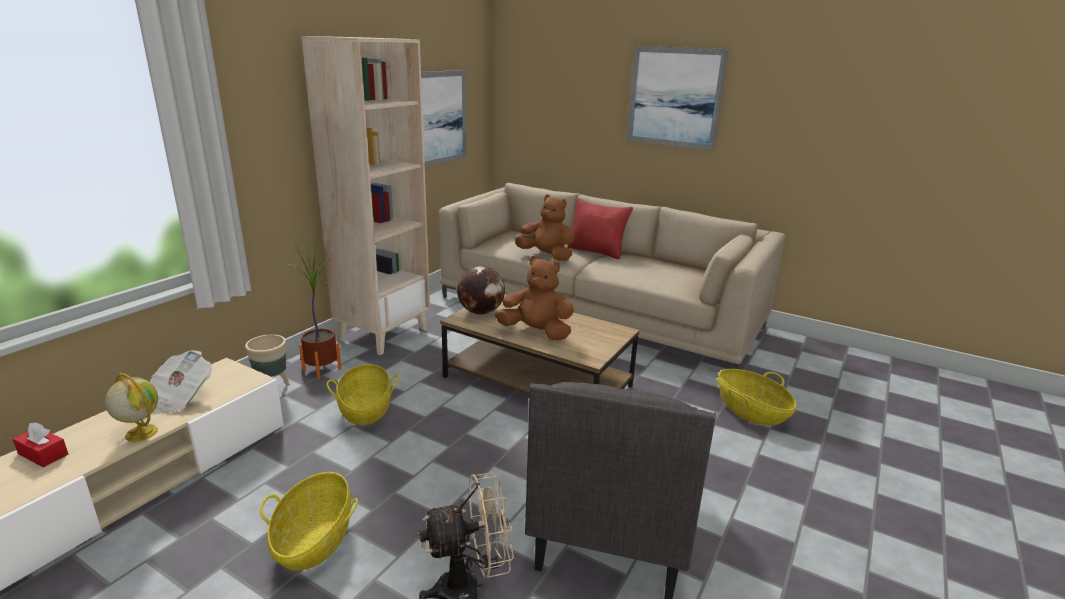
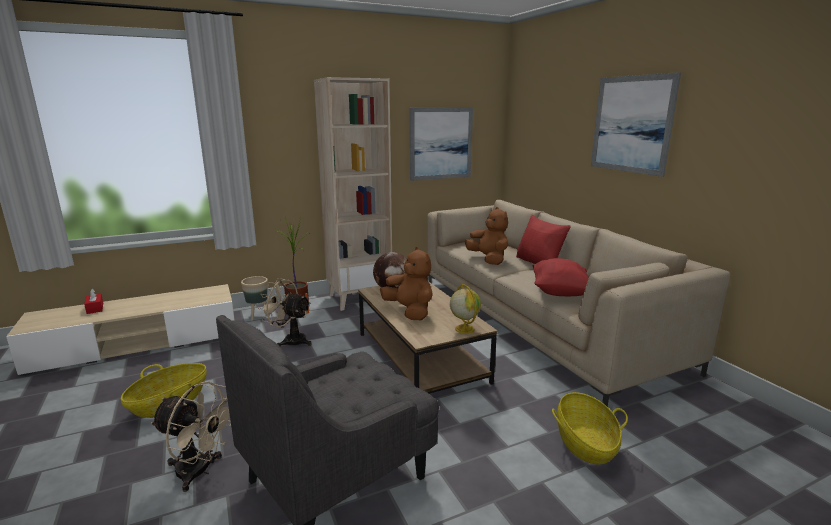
camera: 35 degrees right, 5 degrees down
(140, 433) = (139, 310): globe -> globe (464, 329)
(179, 398) = (177, 298): newspaper -> none
(365, 409) = (290, 340): basket -> beige fan
(658, 278) = (560, 292): none -> red pillow

